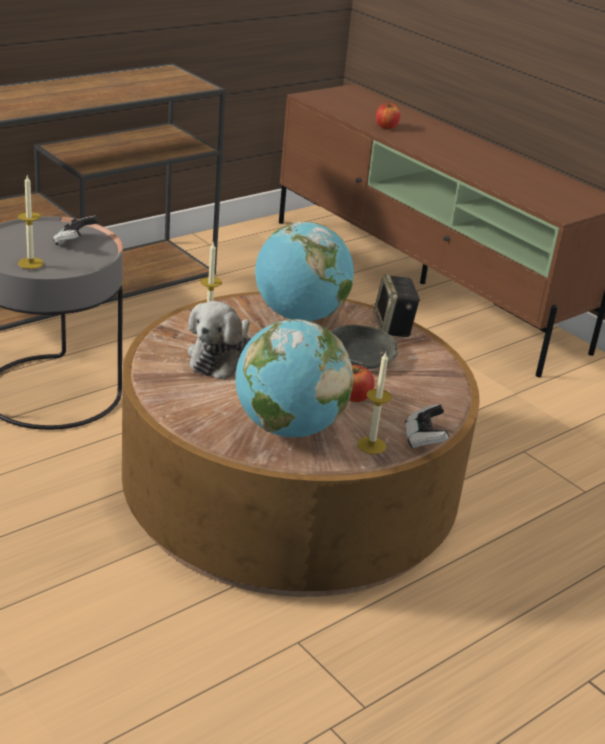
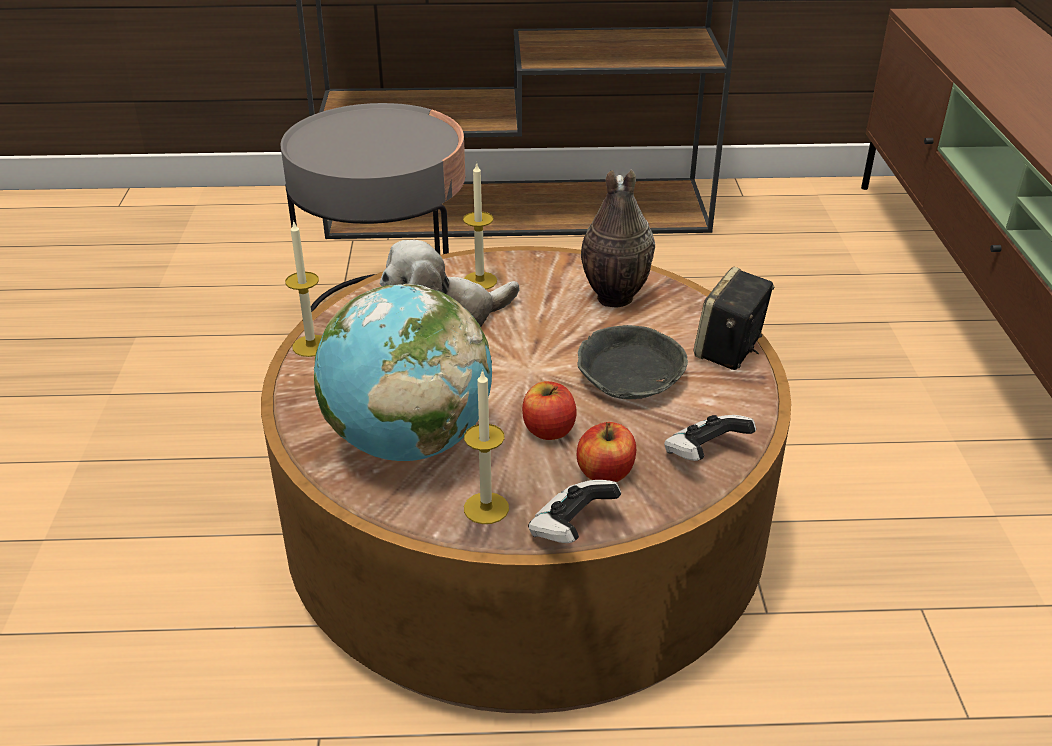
camera: 40 degrees right, 5 degrees up
(30, 263) = (328, 153): candle -> candle (311, 346)
(75, 242) = (410, 140): game controller -> game controller (704, 454)
(299, 316) = (613, 299): globe -> vase
(386, 126) = (990, 67): apple -> apple (605, 473)

